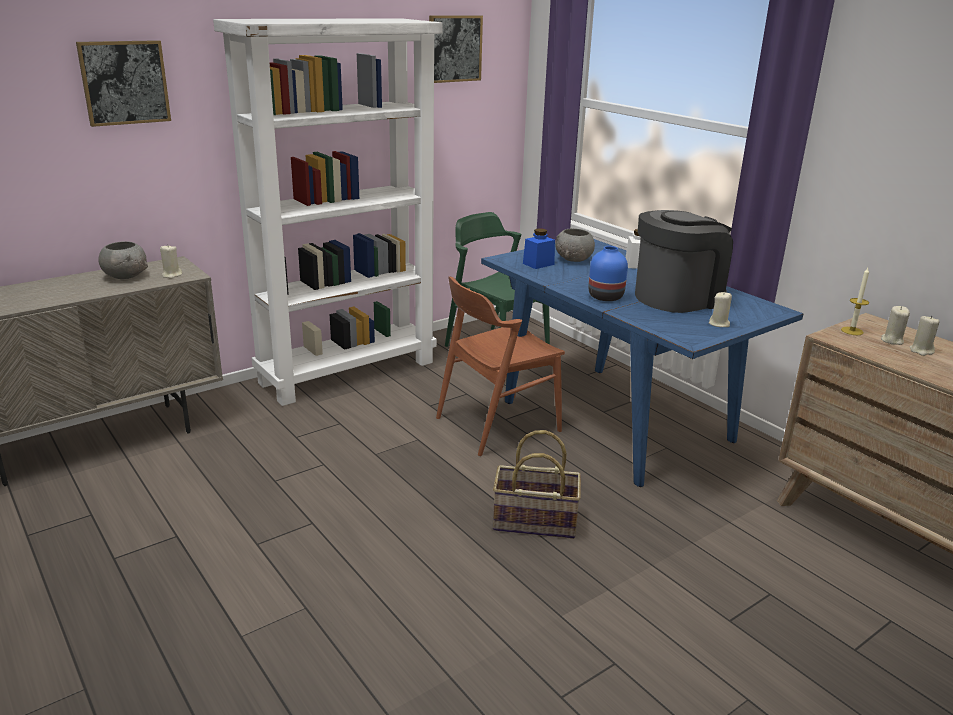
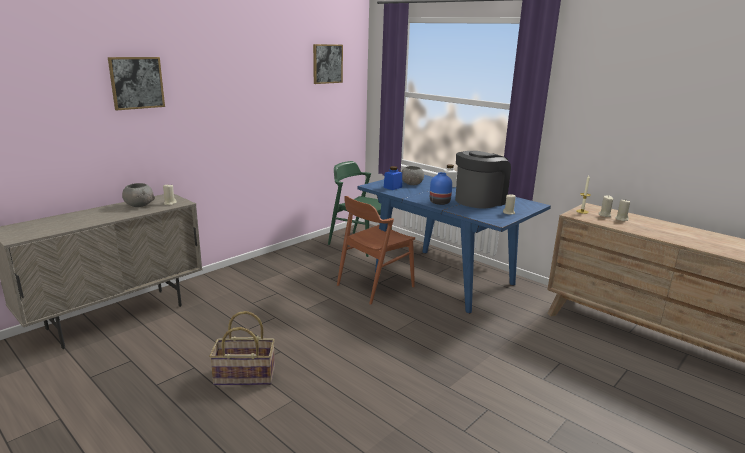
camera: 10 degrees left, 5 degrees down
(348, 371) = (272, 263): white bookcase -> none
(534, 522) = (415, 338): basket -> basket (244, 376)

